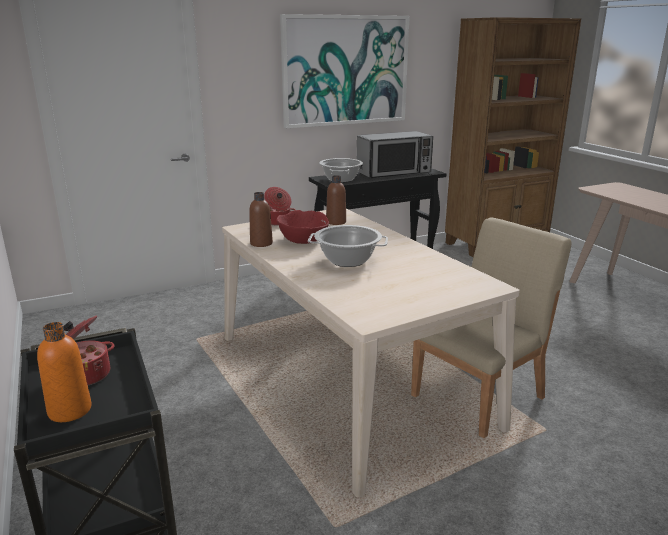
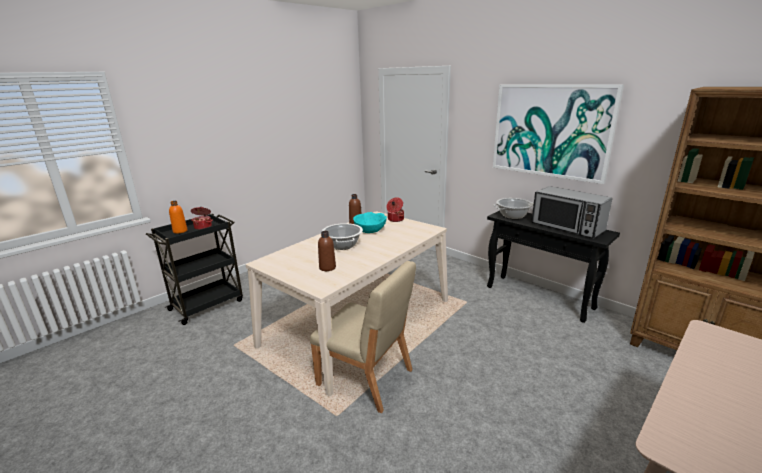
camera: 70 degrees right, 0 degrees up
(304, 239) = (370, 230): red bowl -> turquoise bowl
(336, 222) = (410, 231): brown bottle -> brown bottle (327, 268)

